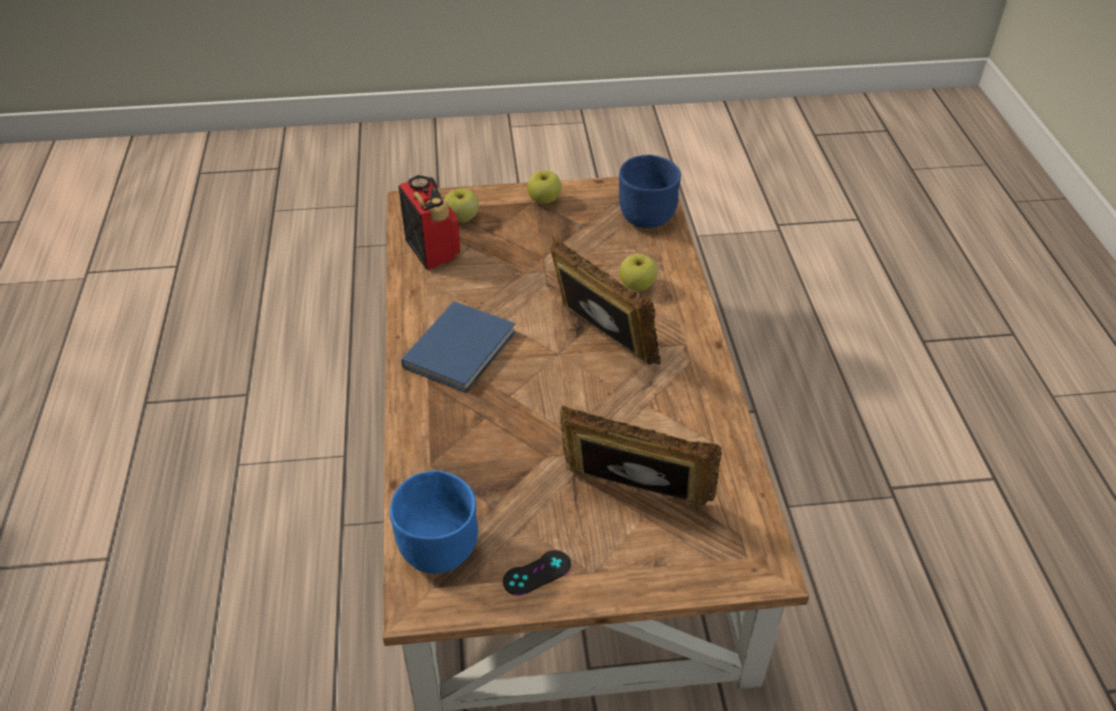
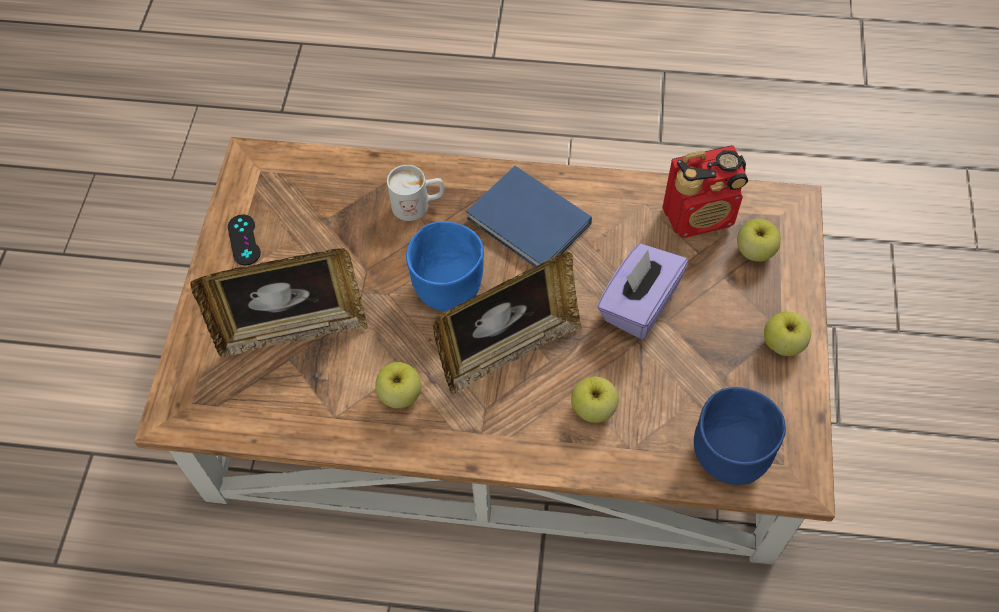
camera: 105 degrees right, 15 degrees up
(437, 549) = (294, 177): blue bowl -> blue bowl (449, 288)
(456, 432) = (418, 205): none -> white mug
(531, 273) = (638, 304): none -> purple tissue box
(634, 497) = (292, 329): picture frame -> picture frame turned 45 degrees clockwise
(672, 401) = (400, 395): none -> apple

